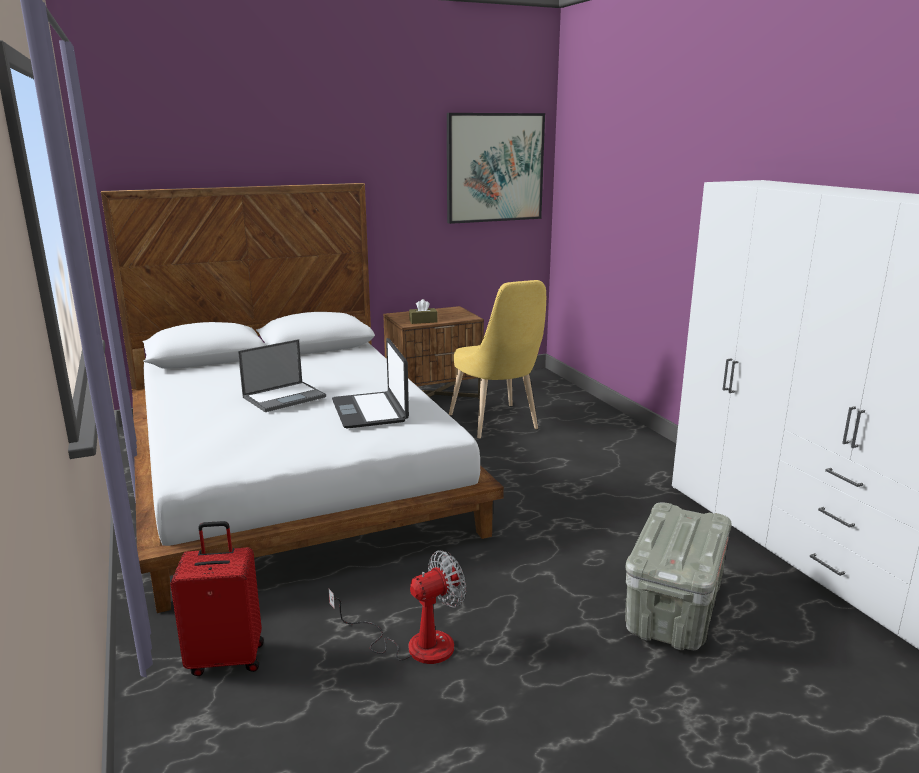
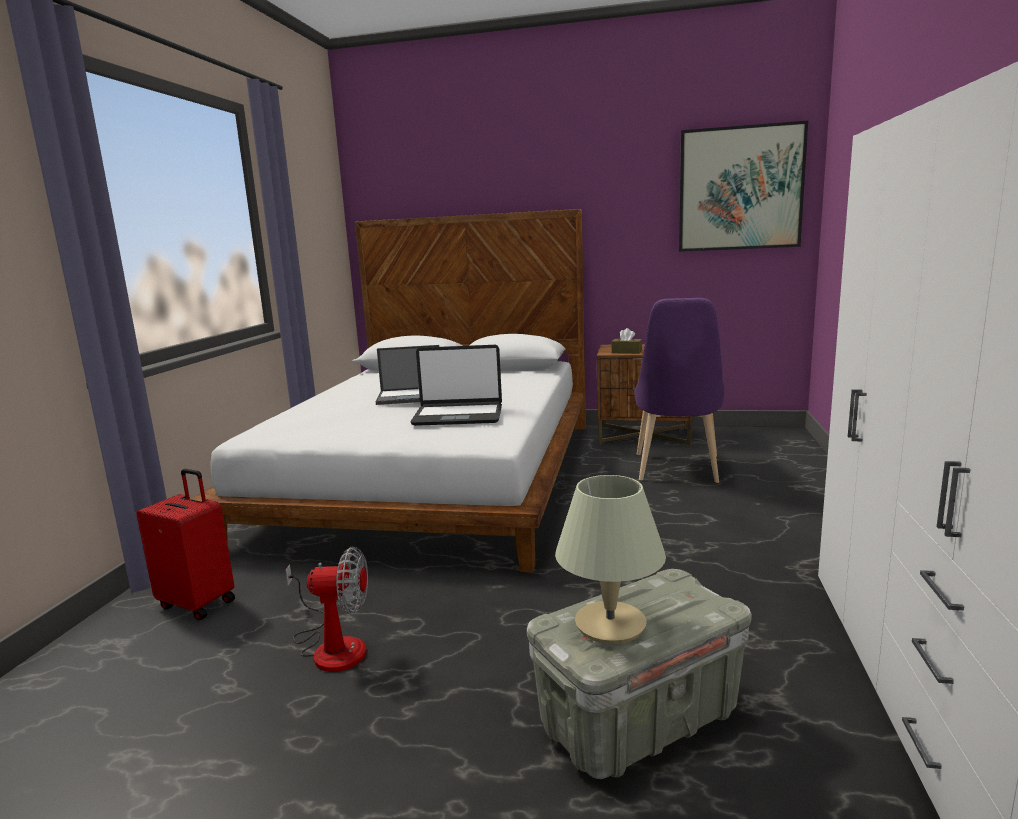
camera: 35 degrees right, 5 degrees down
(370, 411) = (458, 416): laptop -> laptop turned 105 degrees counterclockwise
(496, 424) = (677, 471): yellow chair -> purple chair
(675, 549) = (609, 624): none -> beige table lamp

